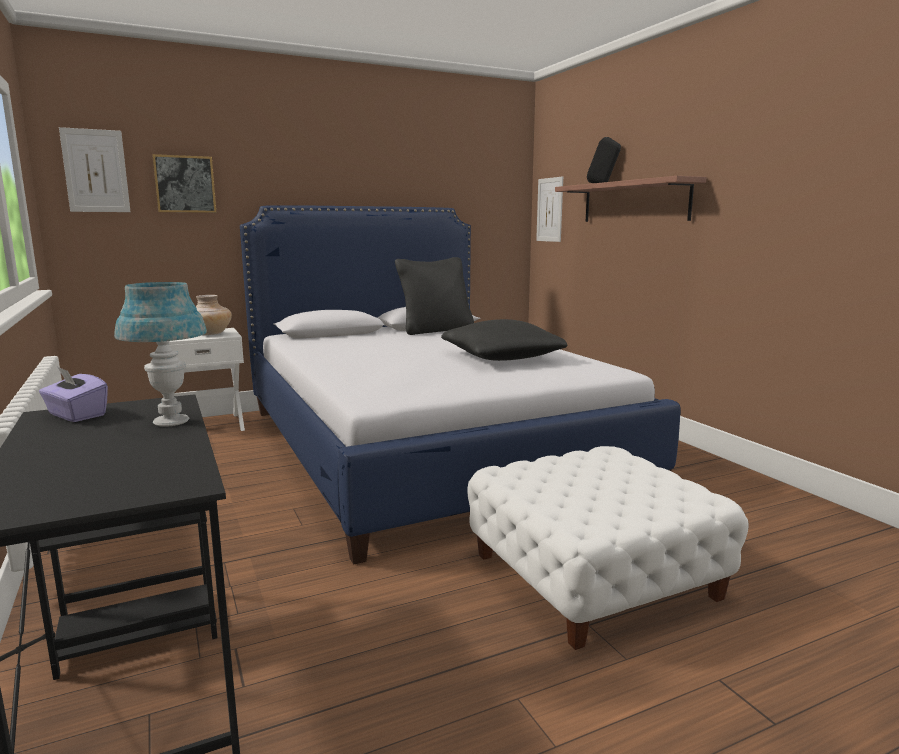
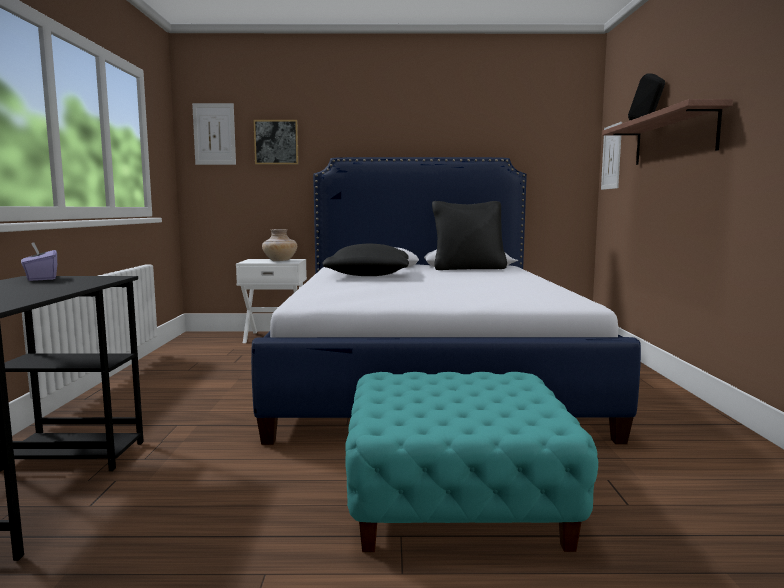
camera: 25 degrees right, 5 degrees down
(171, 421) = (79, 285): blue table lamp -> none
(501, 358) = (483, 287): black pillow -> black pillow (368, 275)
(593, 575) = (457, 497): white ottoman -> turquoise ottoman

